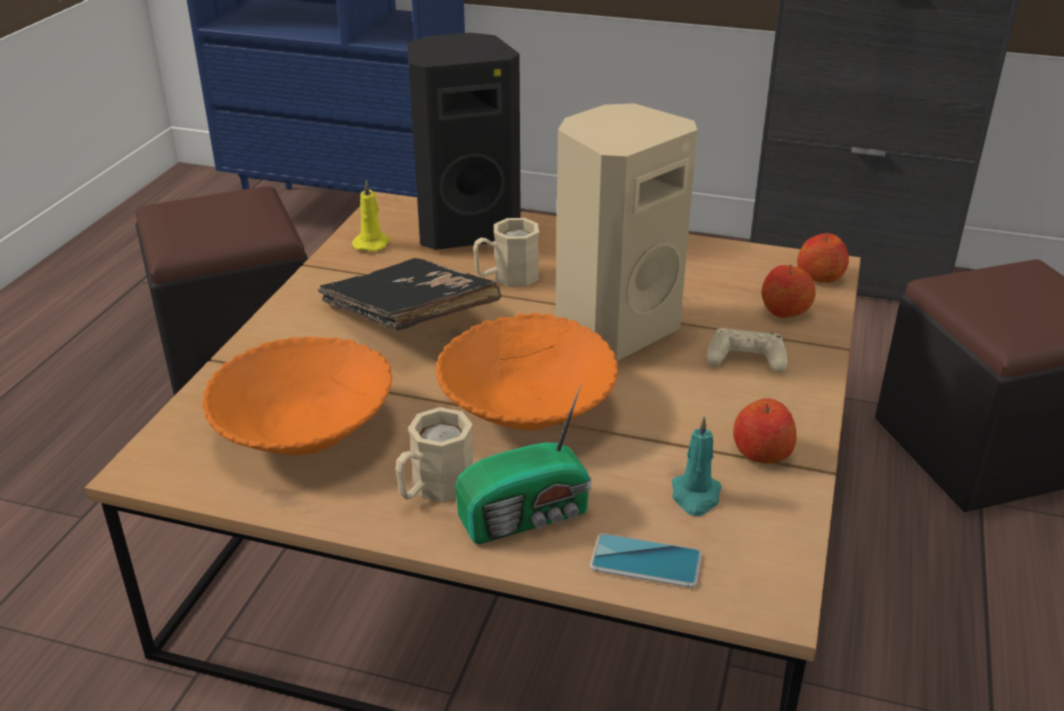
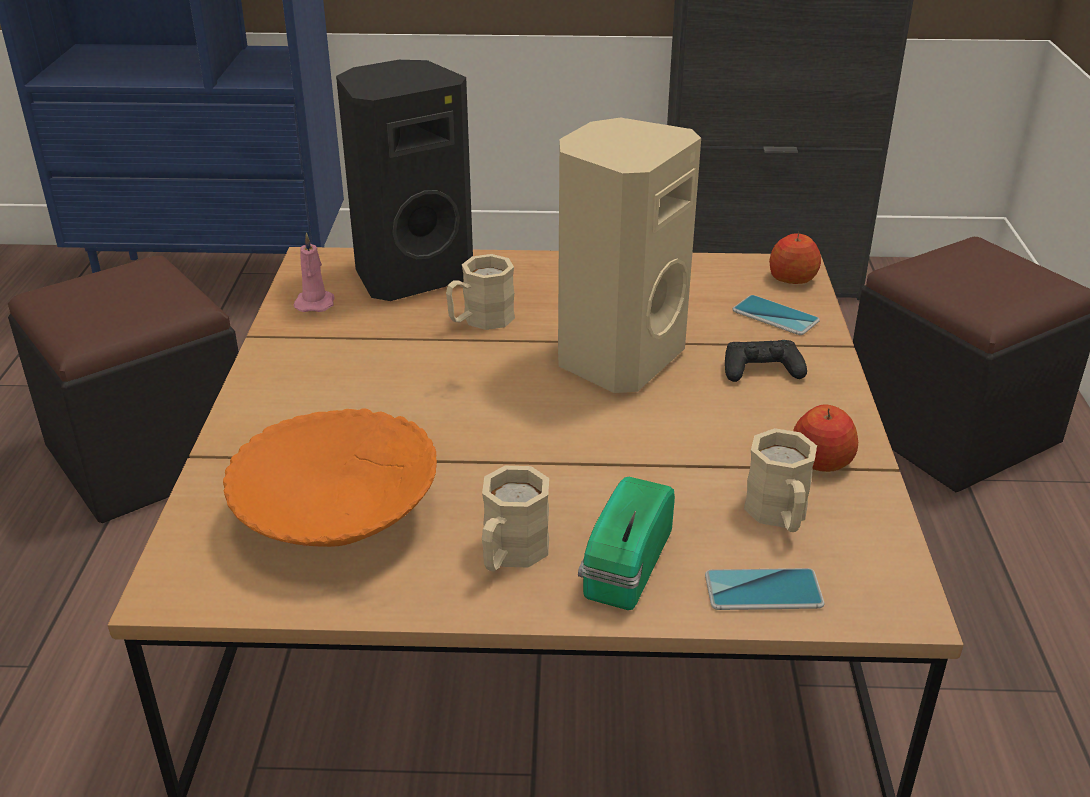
camera: 15 degrees left, 0 degrees up
(372, 243) = (315, 303): yellow candle -> pink candle
(409, 319) = (396, 379): black book -> none
(527, 407) = (567, 453): orange bowl -> none
(528, 516) = (623, 566): radio -> radio turned 150 degrees clockwise
(695, 496) = (779, 516): turquoise candle -> beige mug
(746, 359) = (761, 370): beige game controller -> black game controller
(784, 310) = (775, 316): apple -> phone

